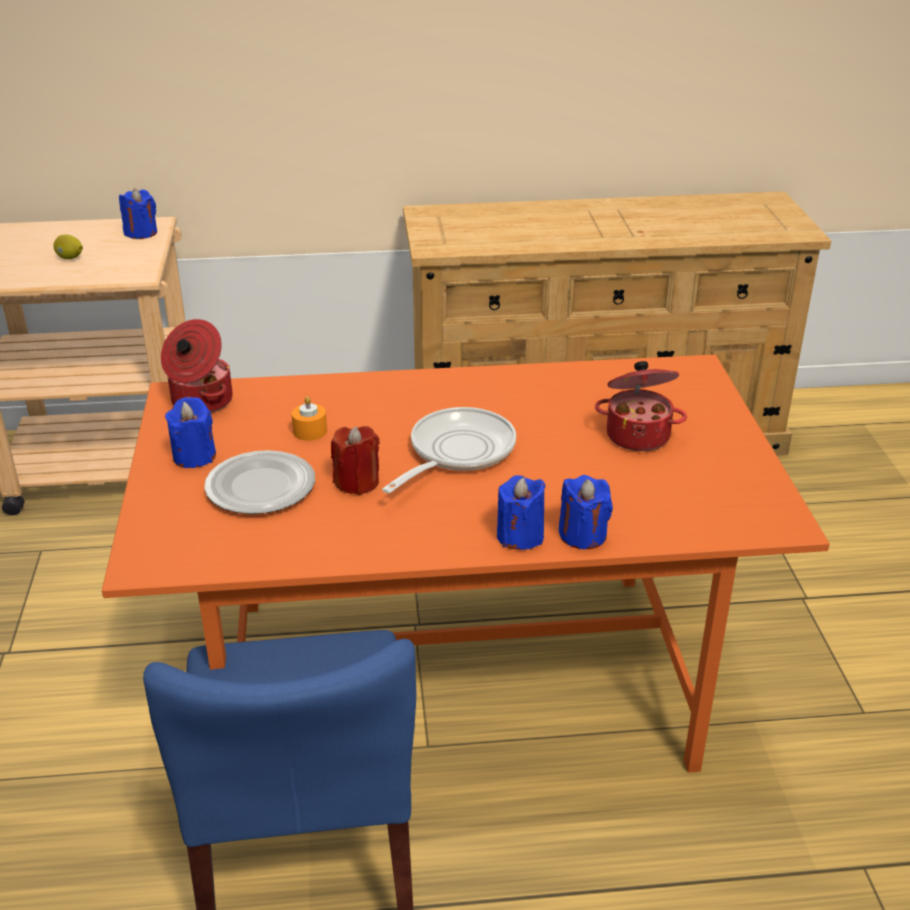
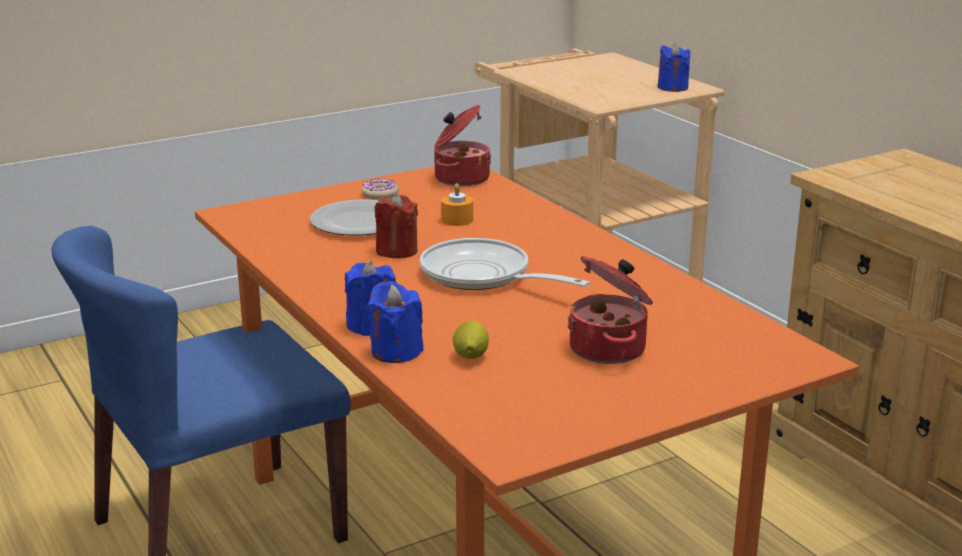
camera: 65 degrees right, 10 degrees down
(70, 258) = (595, 82): lemon -> lemon (470, 357)
(194, 456) = (380, 194): blue candle -> donut
(456, 452) = (482, 276): frying pan -> frying pan turned 150 degrees counterclockwise

